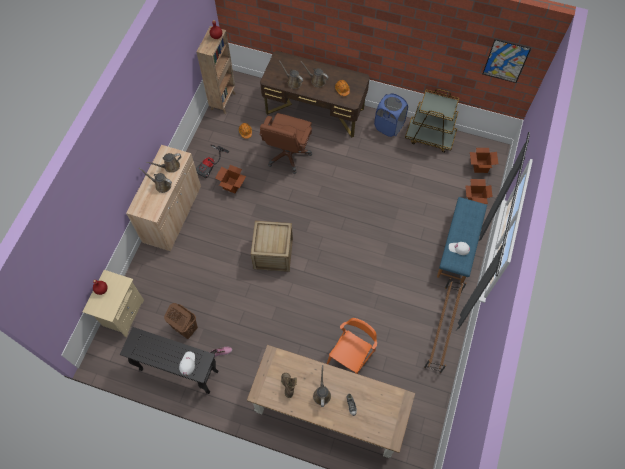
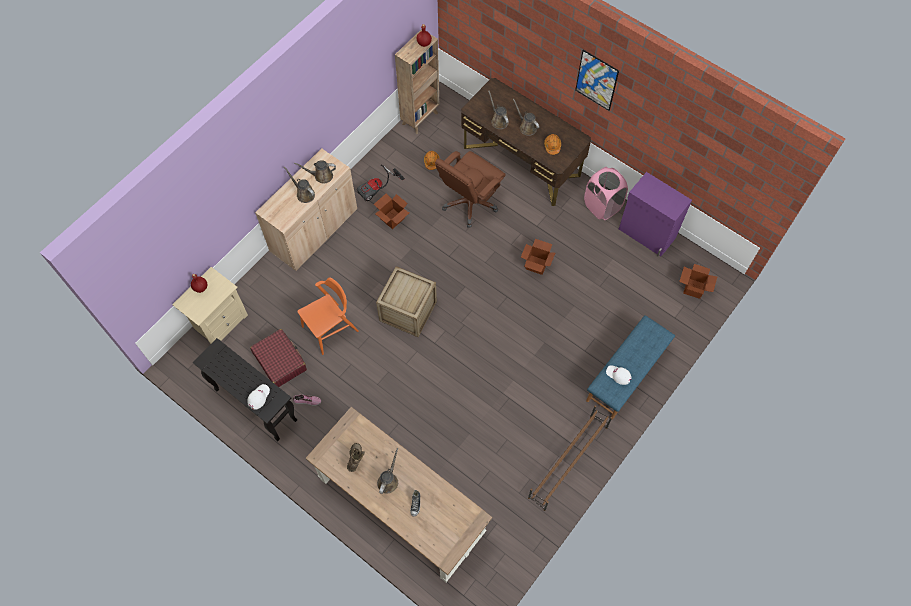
camera: 20 degrees right, 0 degrees up
(185, 328) = (280, 361): brown laundry basket -> red suitcase
(351, 357) = (449, 457): orange chair -> orange chair (330, 329)
(389, 126) = (602, 206): blue laundry basket -> pink laundry basket
(430, 137) = (646, 234): brown cart -> purple cabinet
(475, 199) = (671, 325): cardboard box -> cardboard box (536, 265)
(505, 61) = (744, 170): picture -> picture (596, 80)

